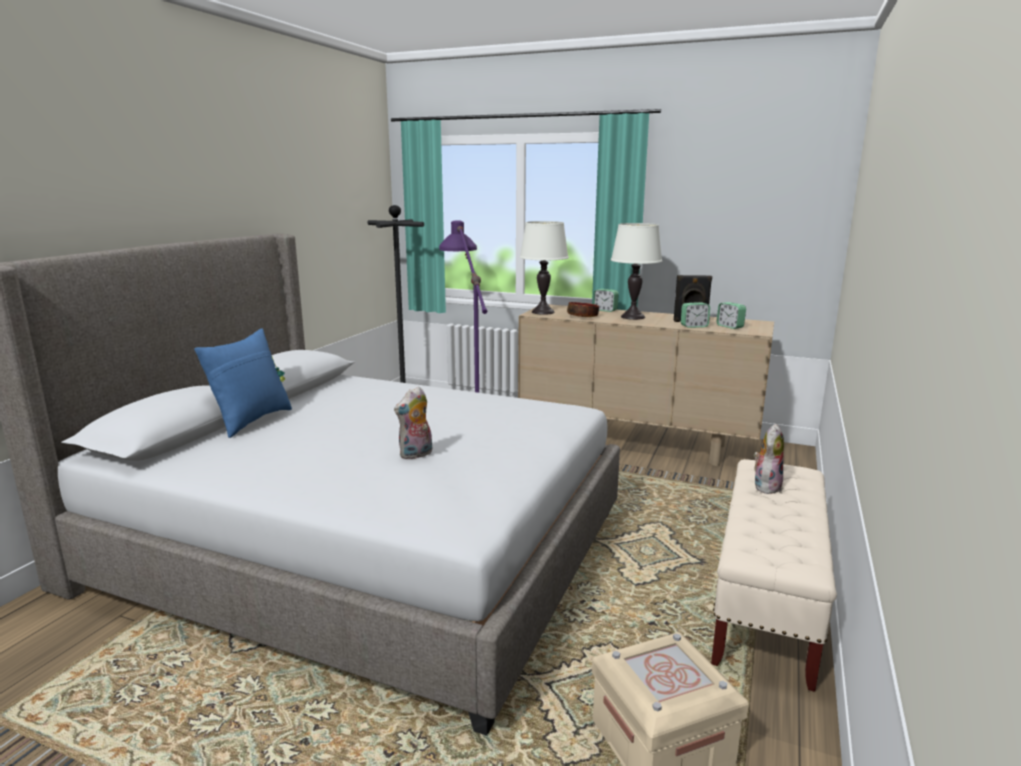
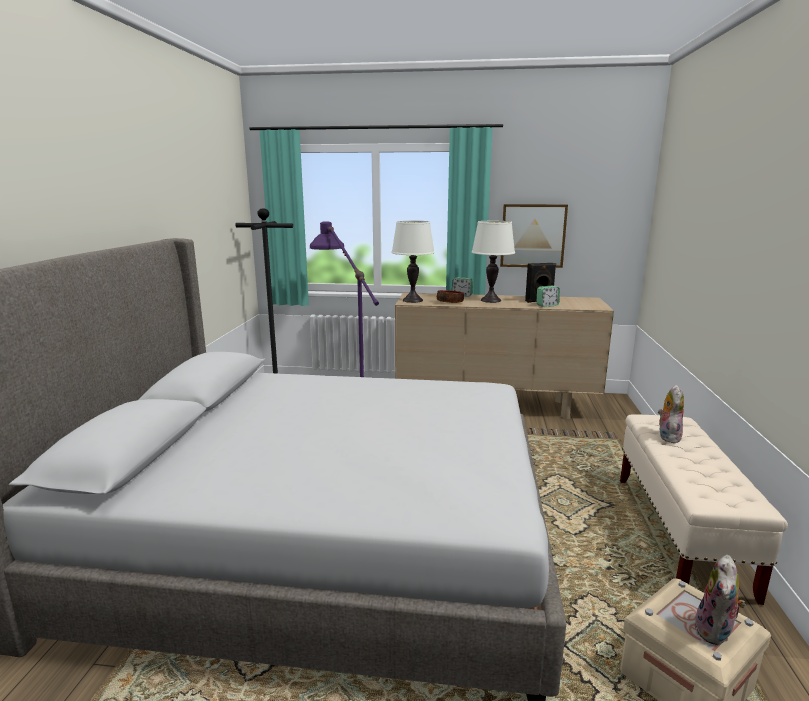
camera: 15 degrees left, 0 degrees up
(251, 421) = (200, 431): blue pillow -> none
(416, 455) = (396, 448): plush toy -> plush toy (715, 632)
(698, 242) = (533, 236): none -> picture
(730, 326) = (574, 304): alarm clock -> none

